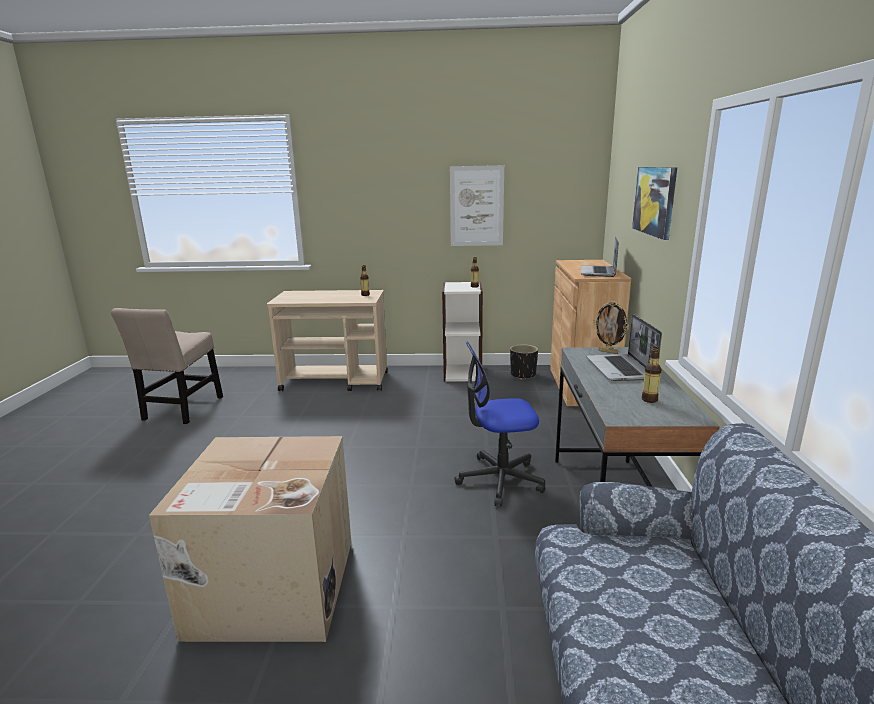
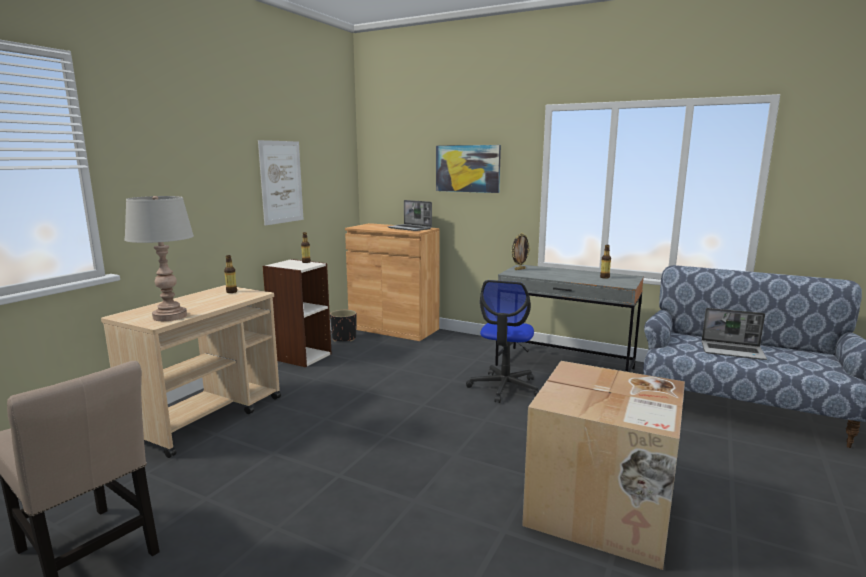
camera: 65 degrees left, 5 degrees down
(294, 299) = (170, 316): none -> grey table lamp
(621, 369) = (553, 273): laptop -> laptop (733, 351)

